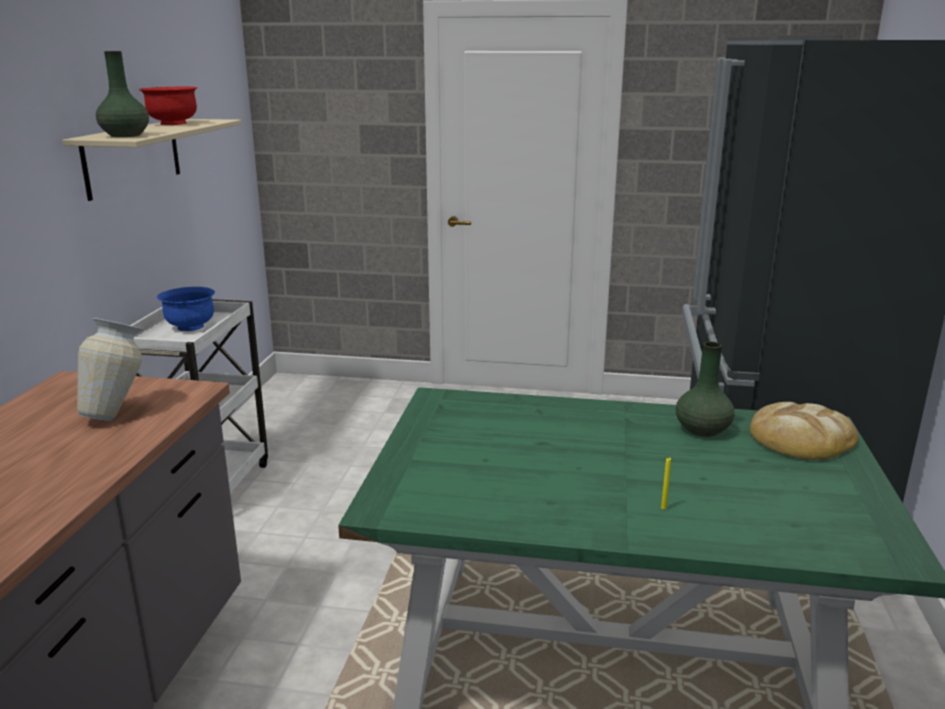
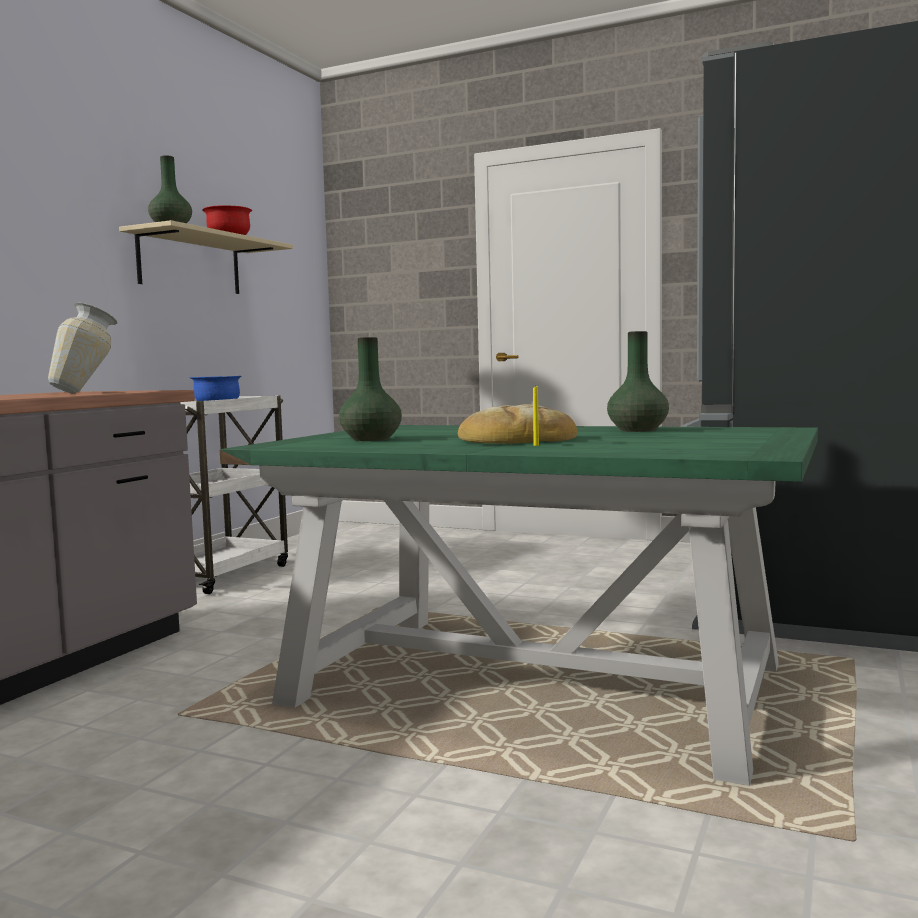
camera: 15 degrees right, 15 degrees down
(470, 473) = (371, 439): none -> green vase
(801, 438) = (742, 431): bread -> bread (516, 439)

